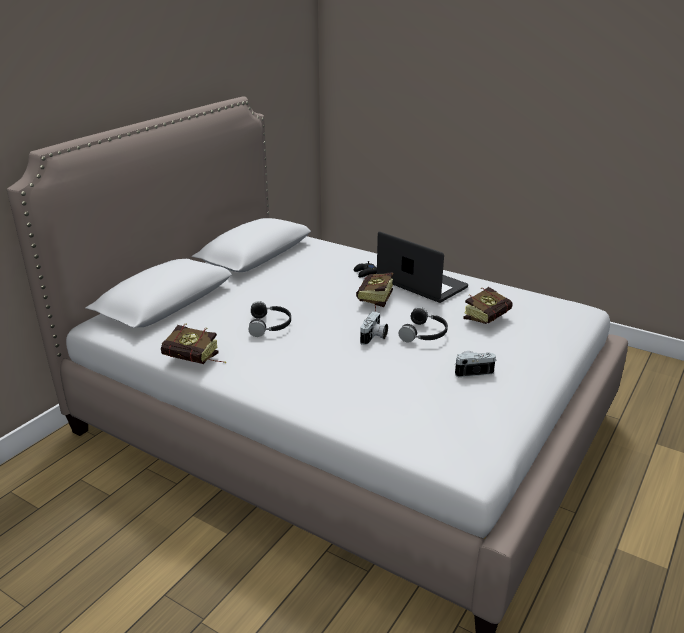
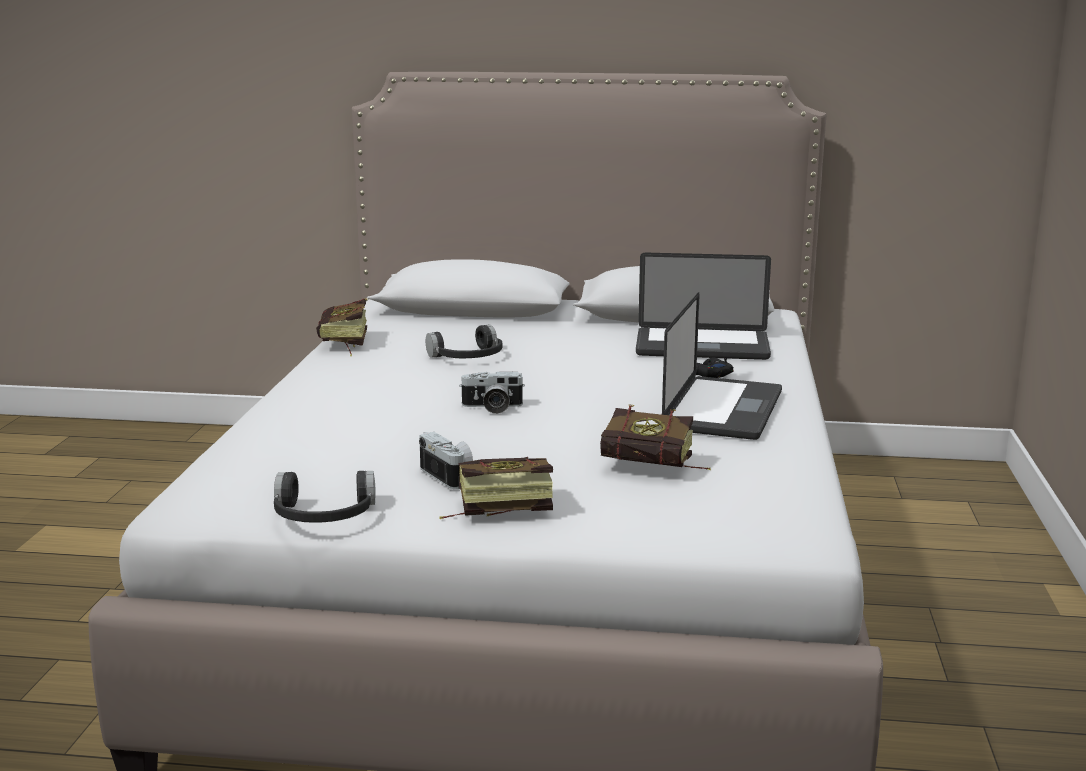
camera: 65 degrees right, 10 degrees down
(319, 262) = (702, 346): none -> laptop
(374, 302) = (608, 393): book -> book (494, 509)
(425, 334) = (540, 434): black headphones -> black headphones (324, 515)

